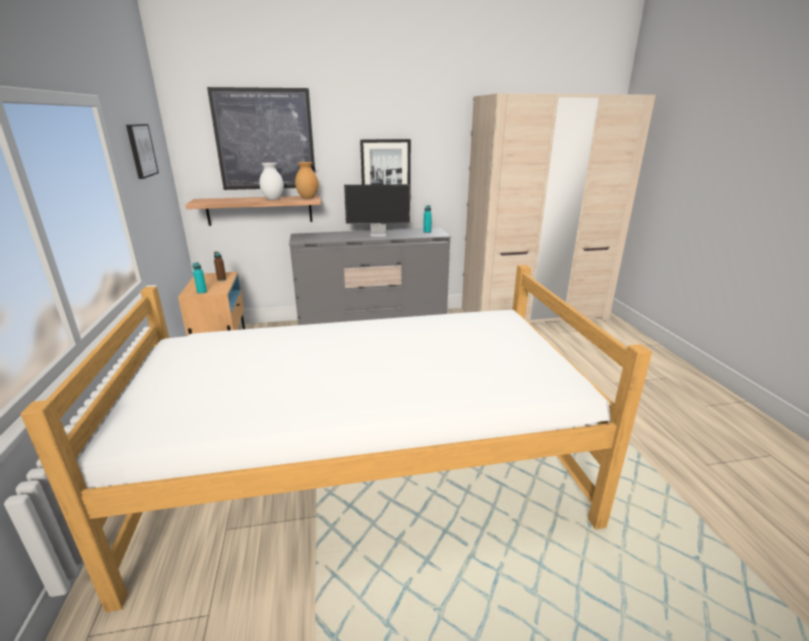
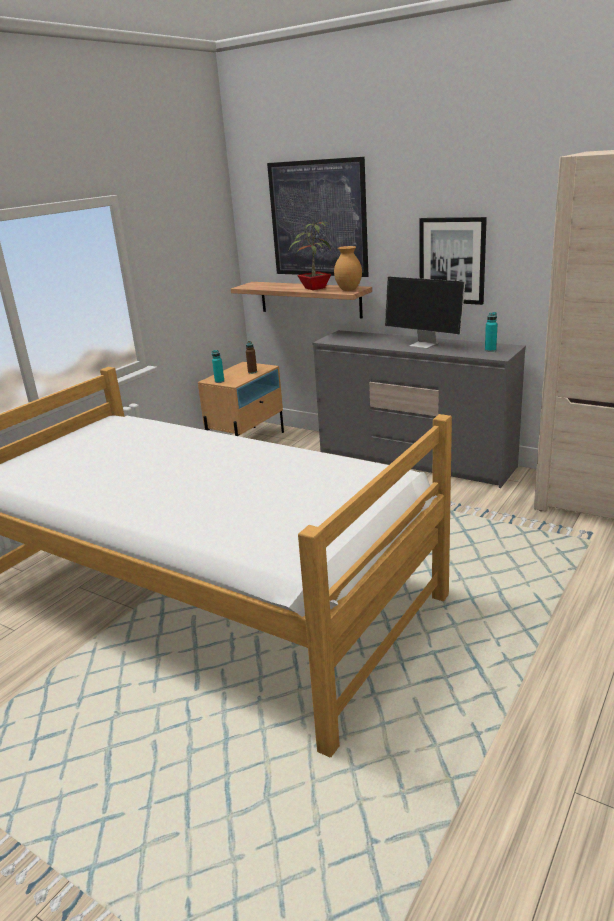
camera: 45 degrees right, 0 degrees up
(141, 150) = (177, 236): picture -> none
(273, 199) = (313, 288): white vase -> potted plant

